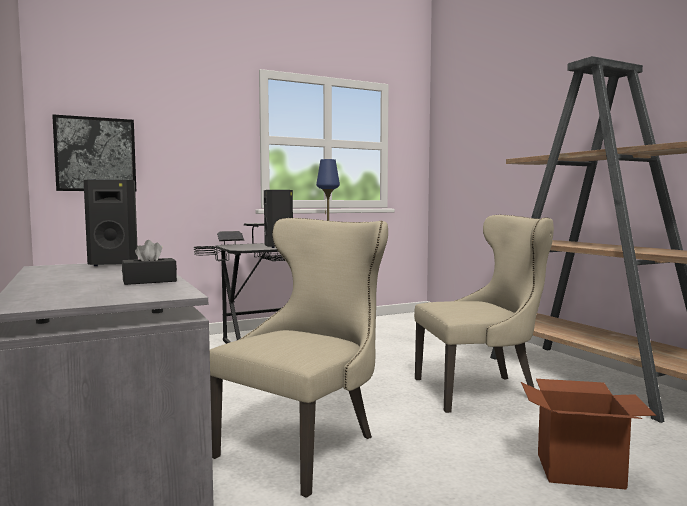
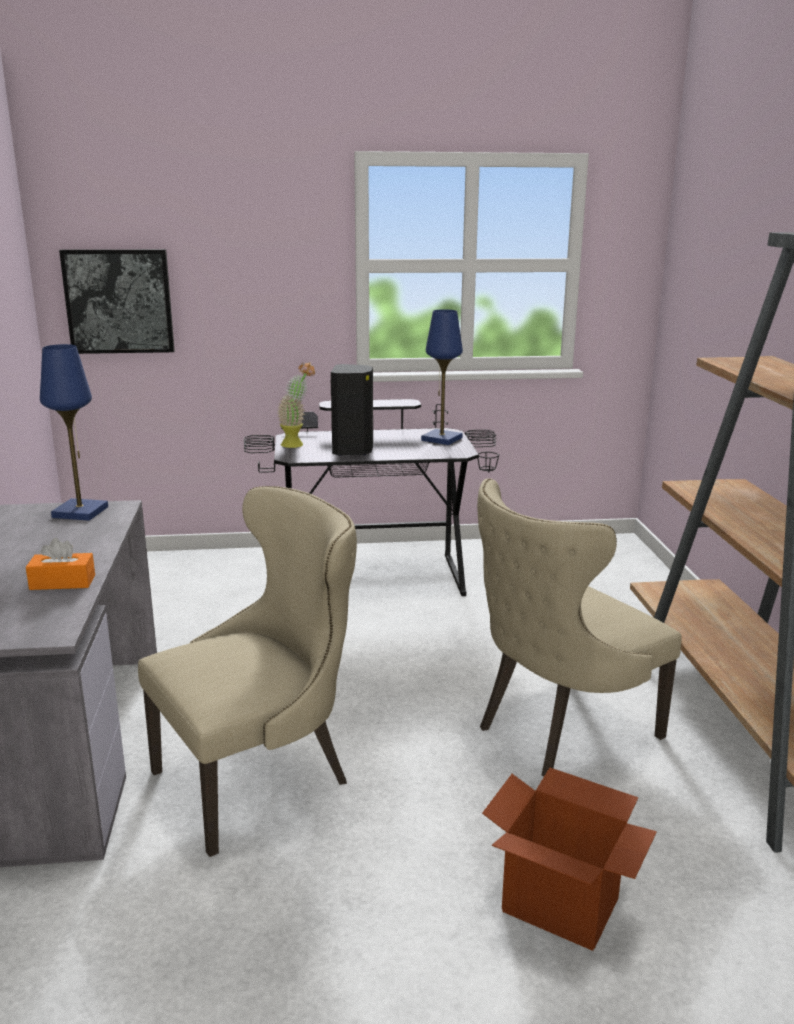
camera: 20 degrees right, 15 degrees up
(115, 264) = (80, 512): black speaker -> blue table lamp
(149, 281) = (62, 582): black tissue box -> orange tissue box
(236, 246) = (297, 443): none -> potted plant
(480, 391) = (560, 730): beige chair -> beige chair turned 135 degrees clockwise

